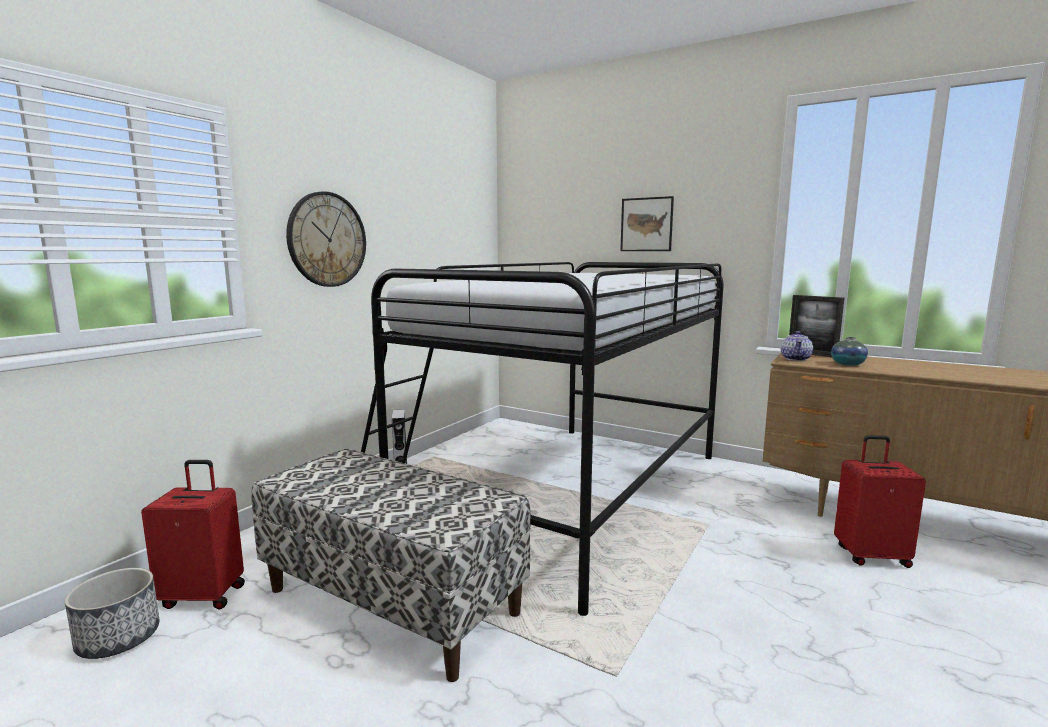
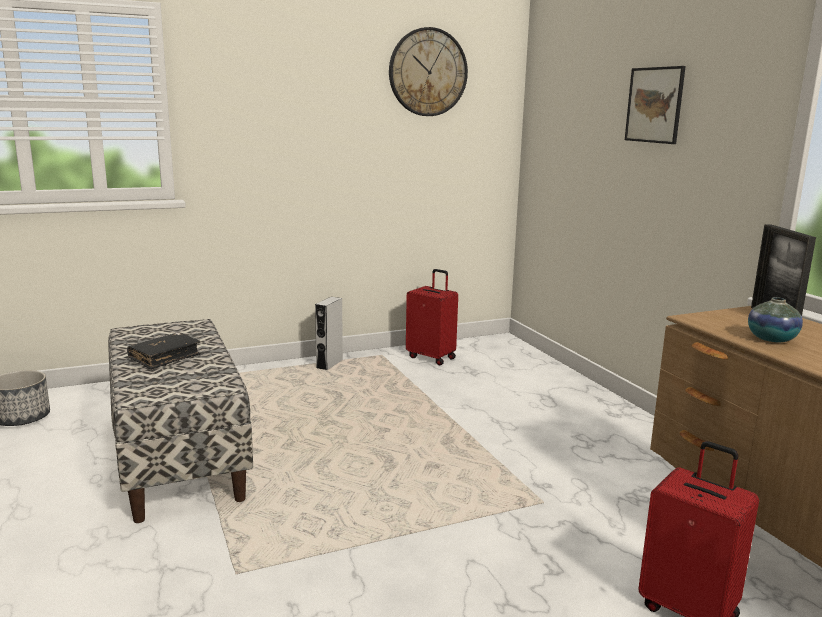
camera: 35 degrees right, 5 degrees up
(204, 595) = (90, 409): red suitcase -> red suitcase (432, 357)
(327, 240) = (266, 119): wall clock -> wall clock (428, 72)
(385, 492) = (165, 358): none -> black book
(569, 494) = (449, 425): black bed -> none
(796, 359) = (720, 318): teapot -> none

